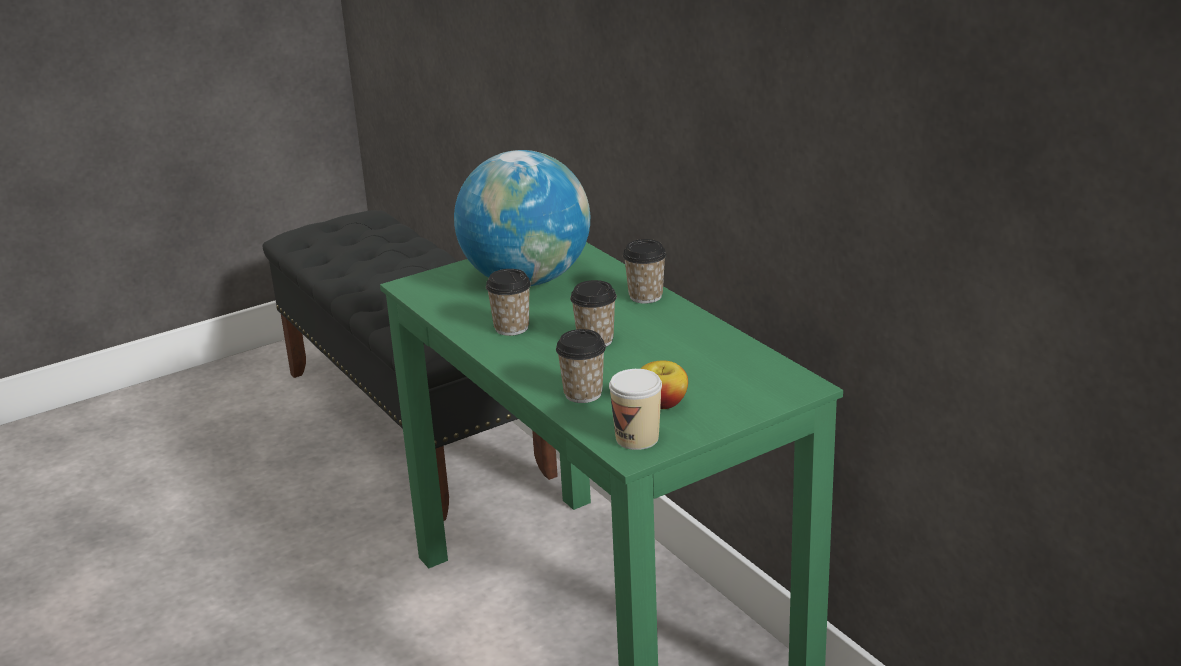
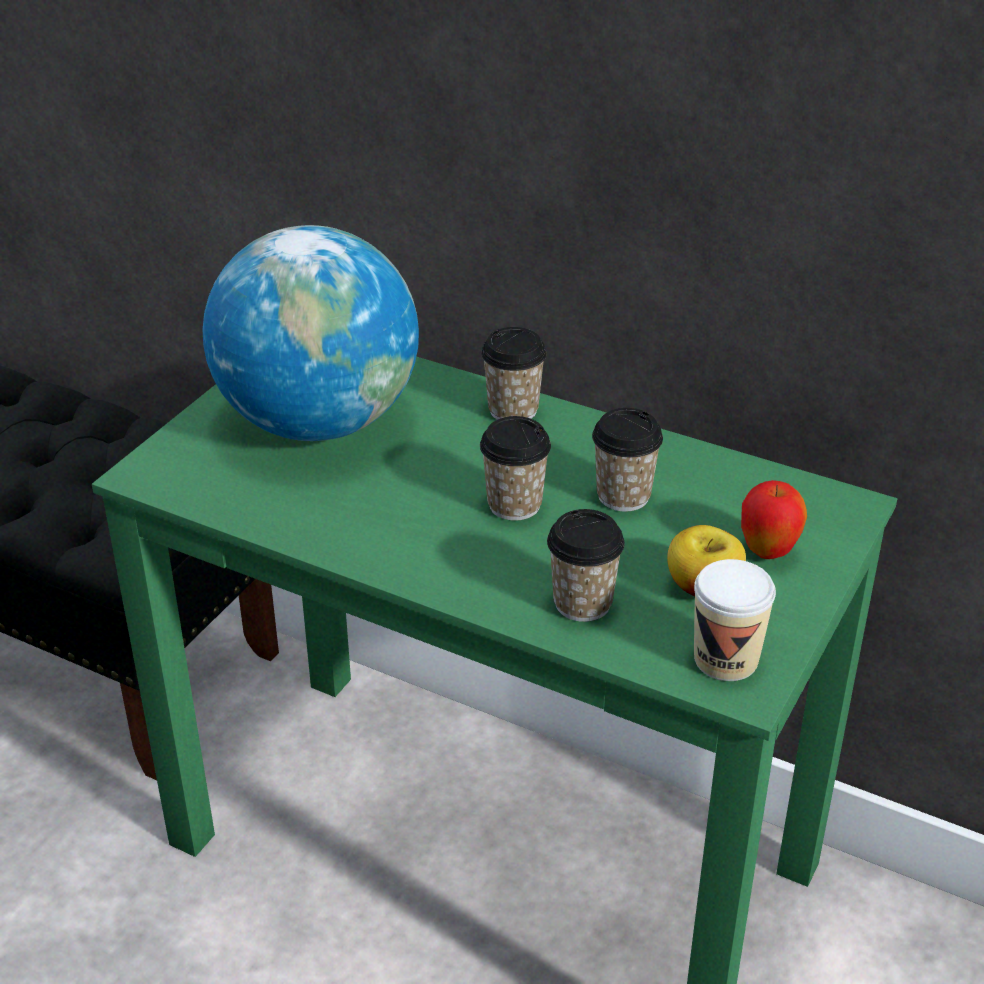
camera: 30 degrees left, 10 degrees up
(511, 328) = (373, 513): cup -> cup (623, 496)
(723, 396) = (768, 552): none -> apple

